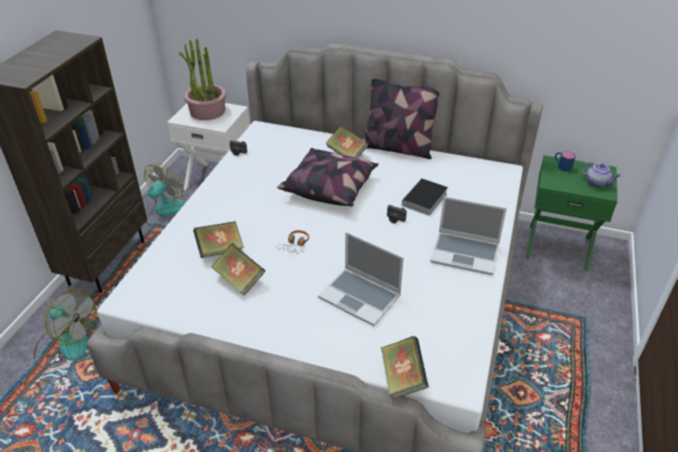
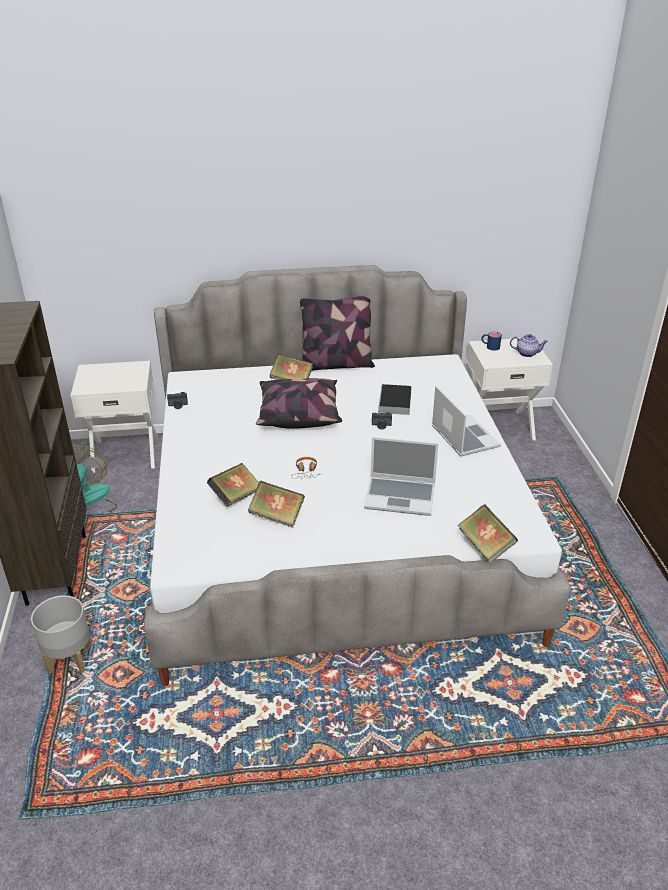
camera: 25 degrees left, 5 degrees down
(67, 342) = (70, 659): fan -> grey planter
(207, 111) = (109, 375): potted plant -> none
(466, 253) = (463, 437): laptop -> laptop turned 105 degrees counterclockwise
(558, 246) = (498, 426): green nightstand -> white nightstand

